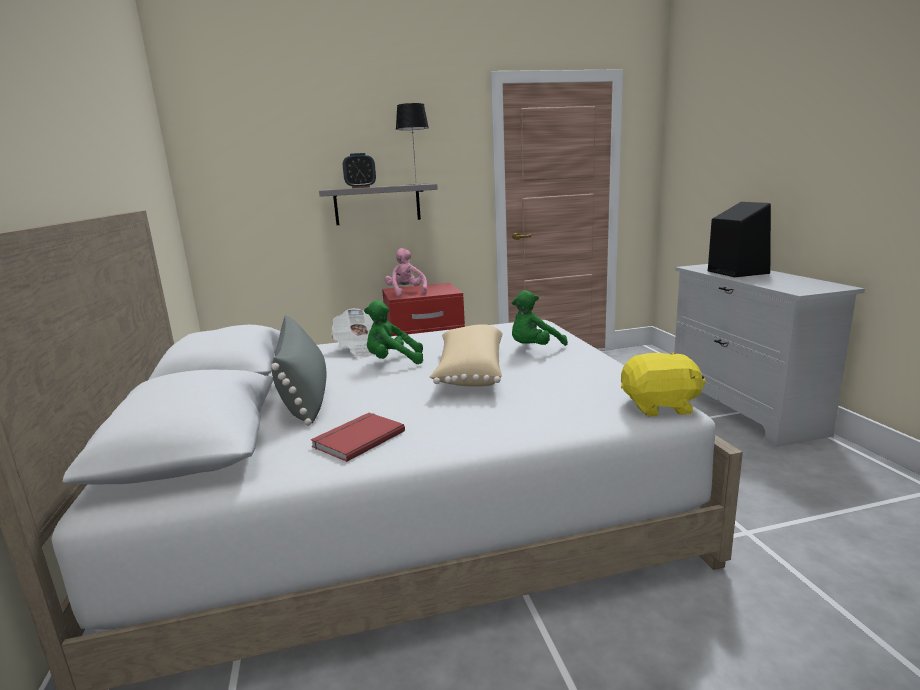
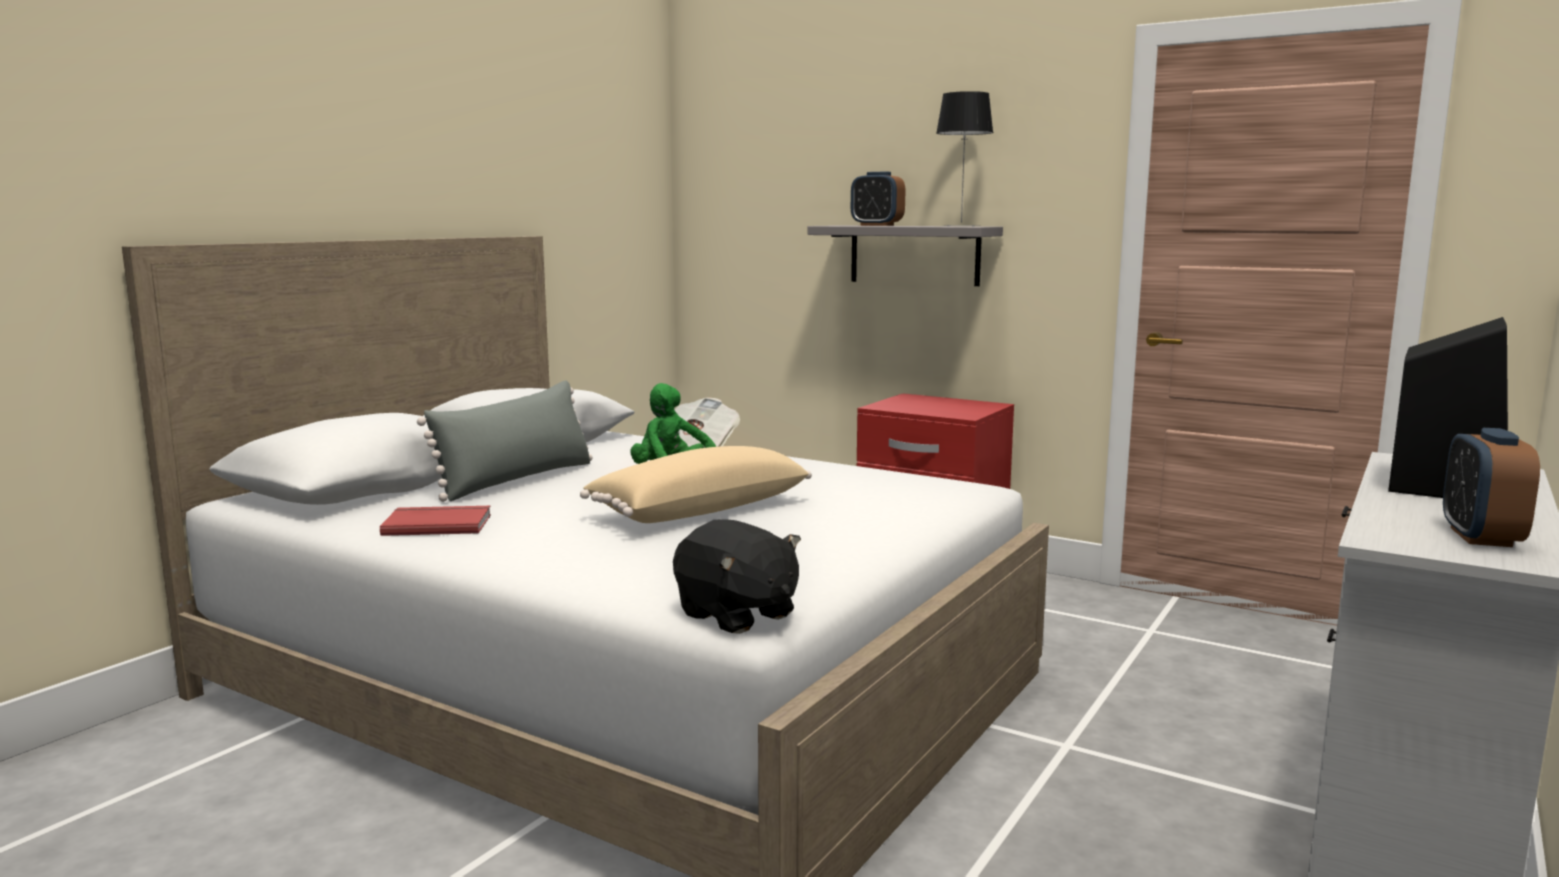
camera: 45 degrees right, 5 degrees down
(406, 292) = (910, 403): pink plush toy -> none
(534, 349) = (848, 513): green plush toy -> none
(660, 407) = (736, 615): yellow plush toy -> black plush toy
(805, 283) = (1480, 537): none -> alarm clock

